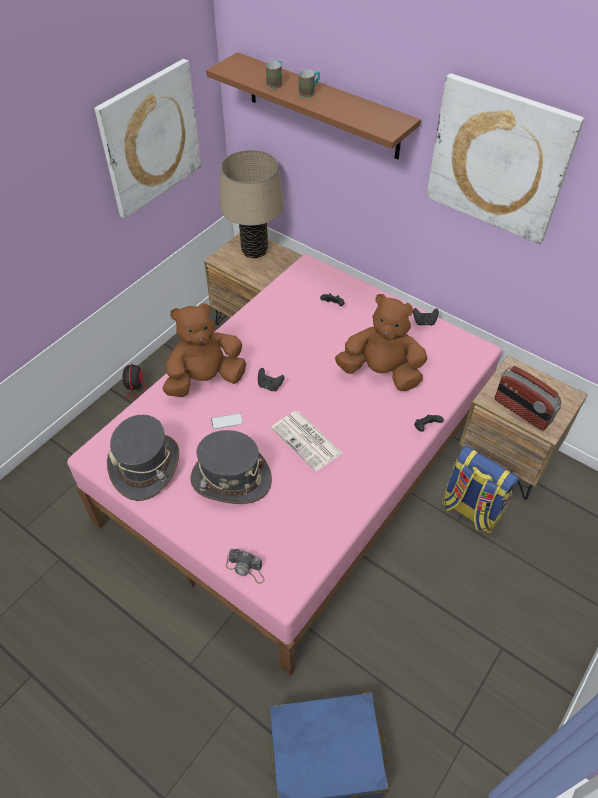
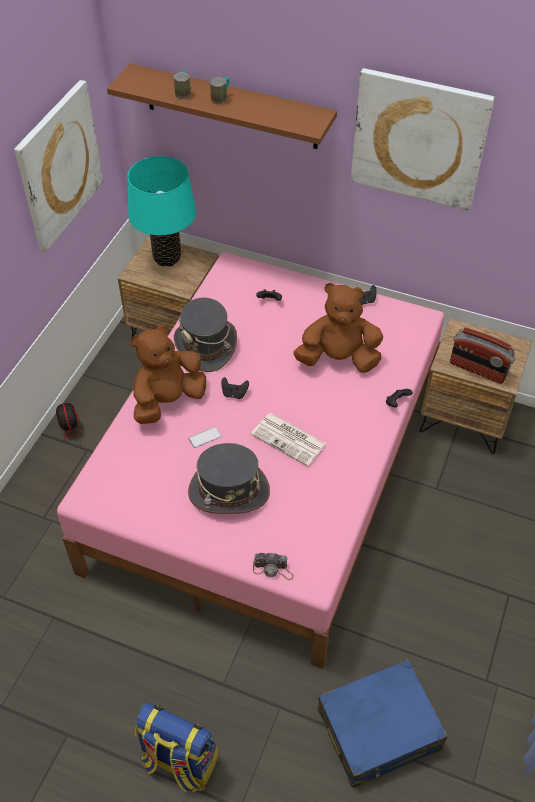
camera: 15 degrees left, 0 degrees up
(146, 466) = (140, 498): grey hat -> grey hat (206, 345)
(254, 250) = (167, 258): beige table lamp -> turquoise table lamp
(470, 509) = (445, 475): backpack -> backpack (179, 761)

